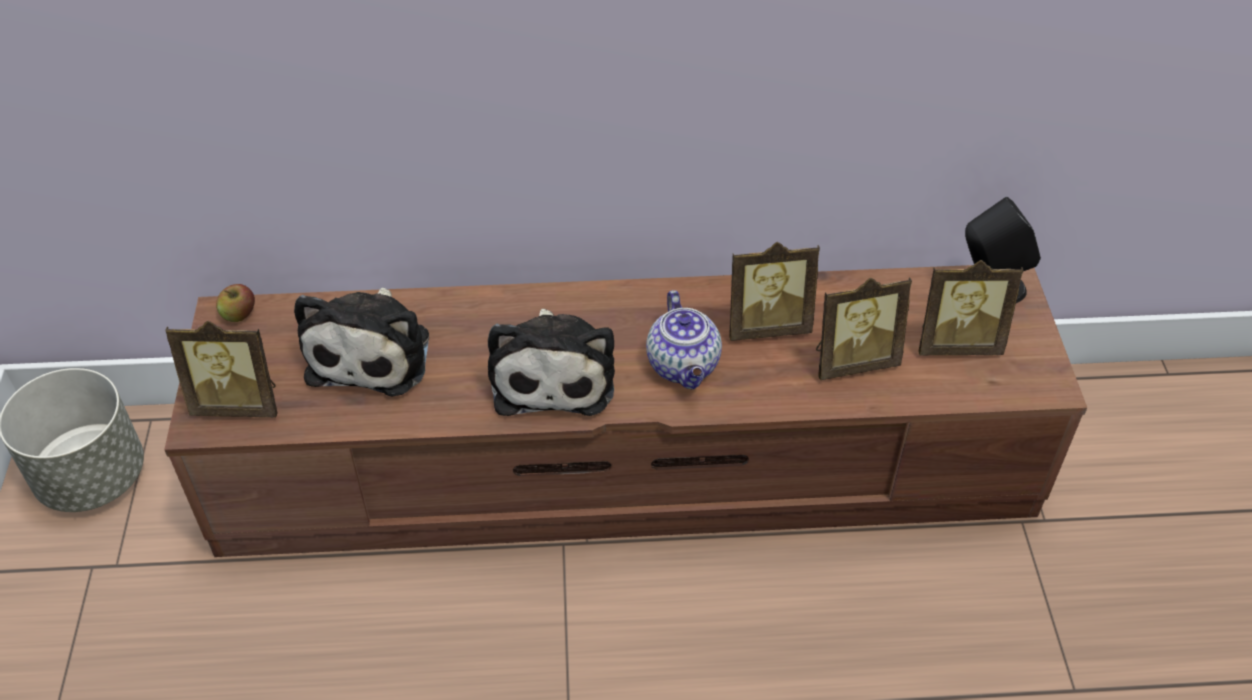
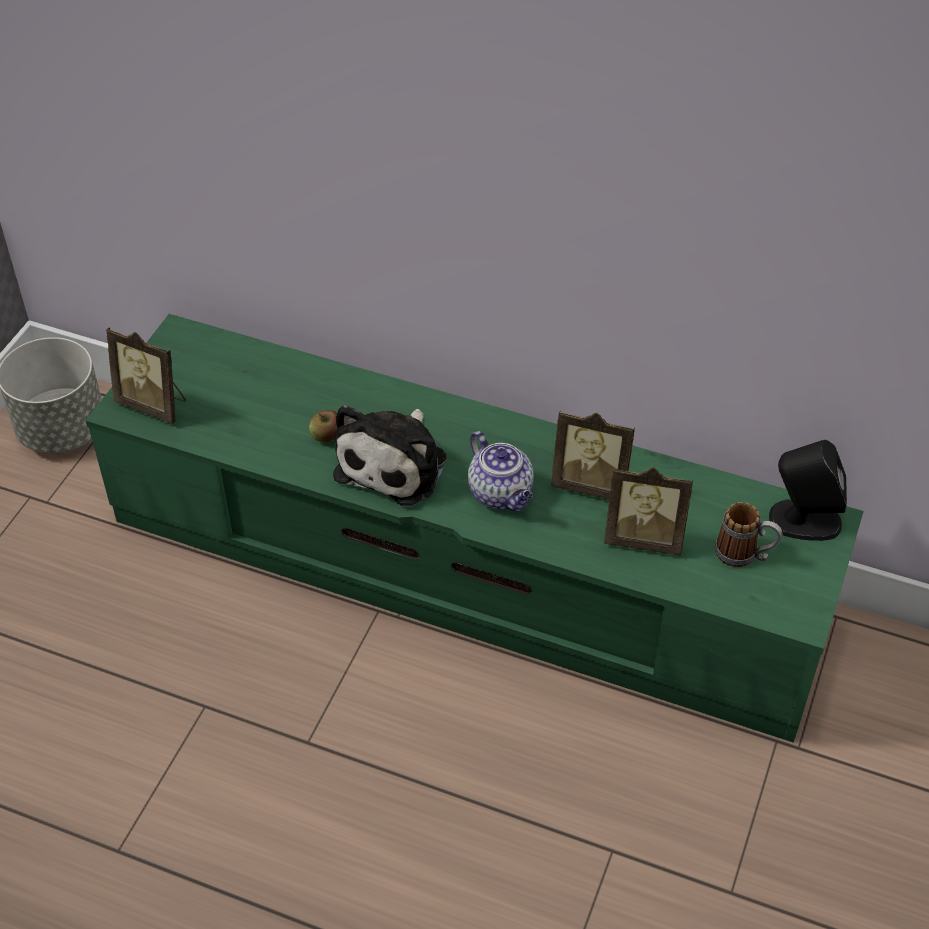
camera: 25 degrees right, 0 degrees up
(239, 314) = (190, 337): apple -> apple (327, 436)
(372, 352) = (270, 399): plush toy -> none
(628, 461) = (467, 565): brown tv stand -> green tv stand
(684, 366) = (501, 494): teapot -> teapot turned 45 degrees counterclockwise
(956, 343) = (744, 555): picture frame -> mug

